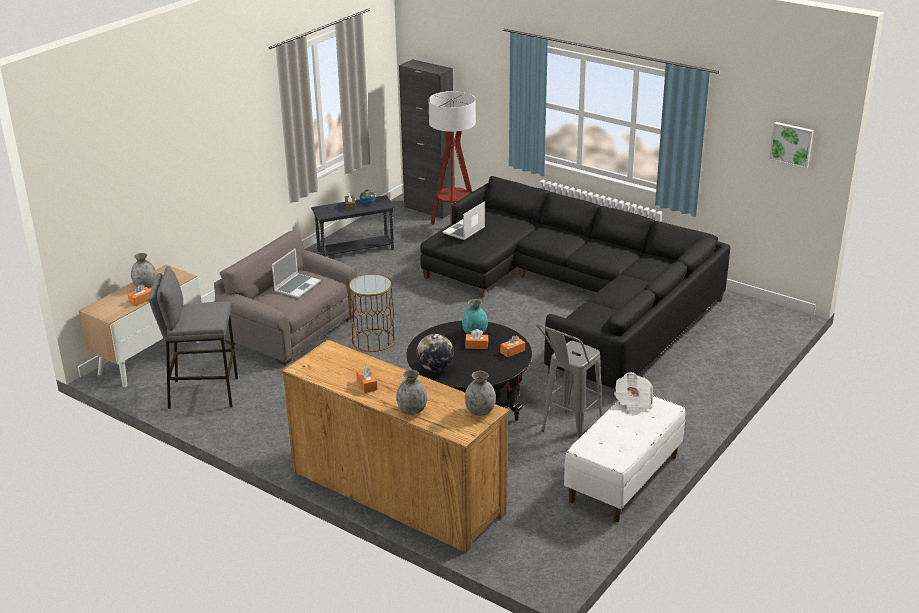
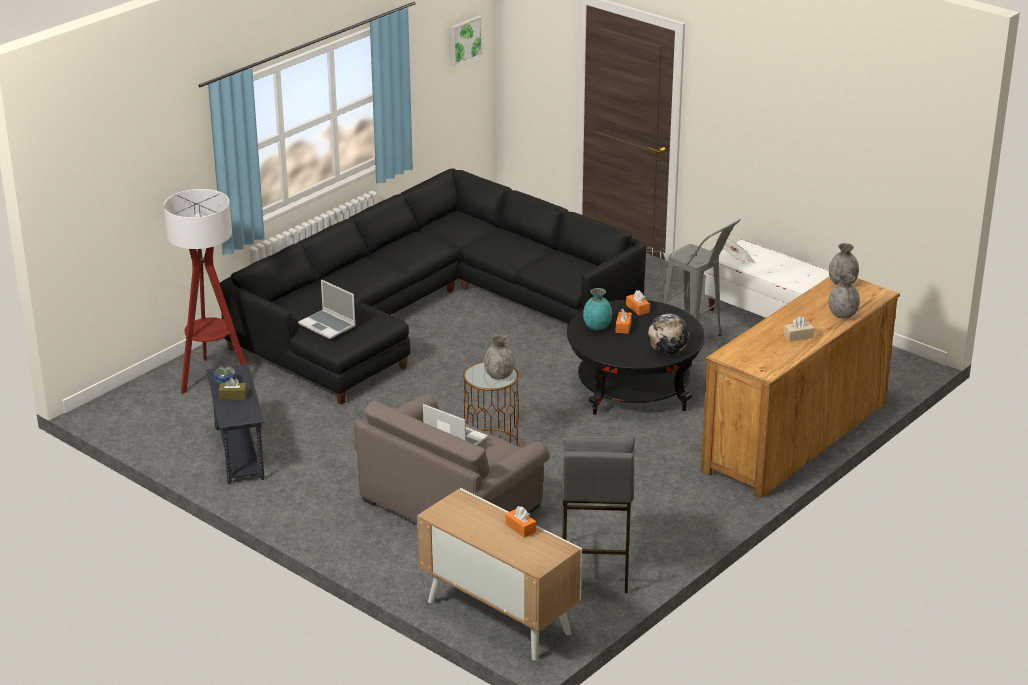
camera: 85 degrees left, 0 degrees up
(145, 286) = (479, 527): grey vase -> grey vase (499, 375)
(367, 385) = (798, 336): orange tissue box -> beige tissue box
(429, 209) = (134, 392): black cabinet -> none

